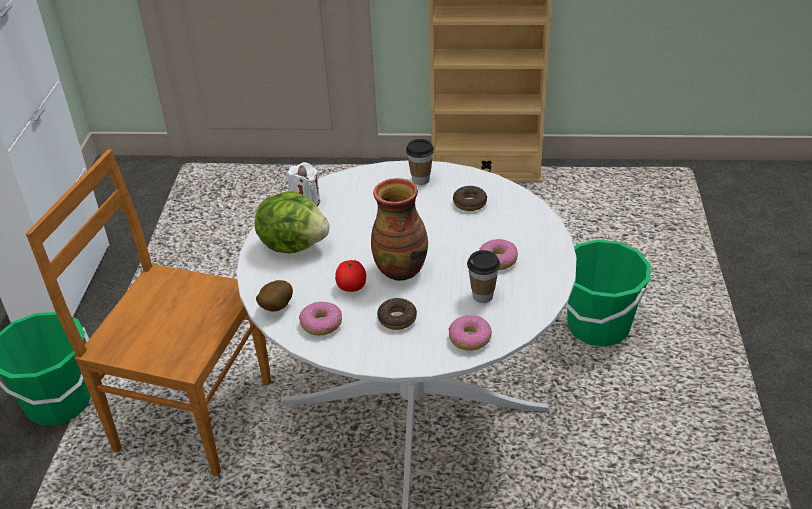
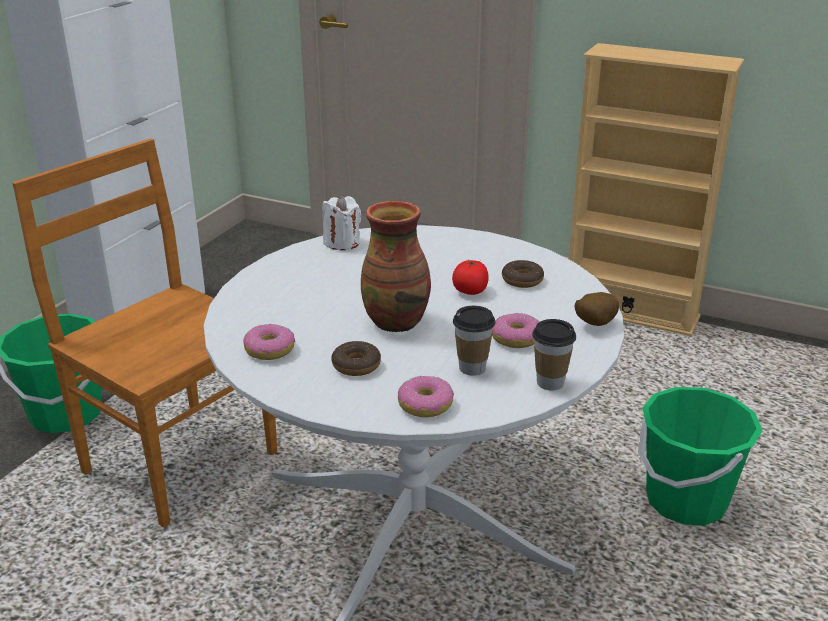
camera: 20 degrees right, 10 degrees down
(275, 307) = (234, 324): potato -> potato (593, 324)
(294, 244) = (300, 275): lettuce -> none
(351, 286) = (330, 324): tomato -> tomato (470, 291)
(420, 180) = (481, 249): cup -> cup (550, 383)

